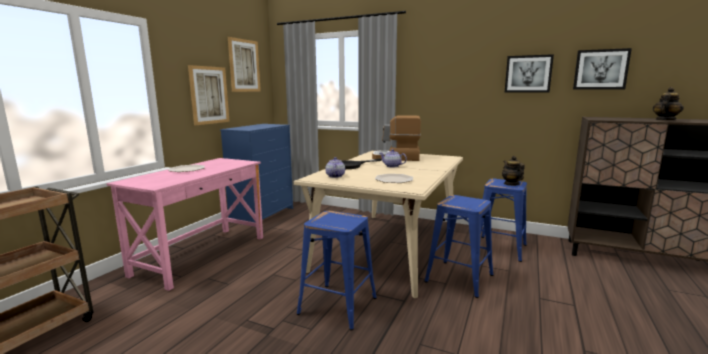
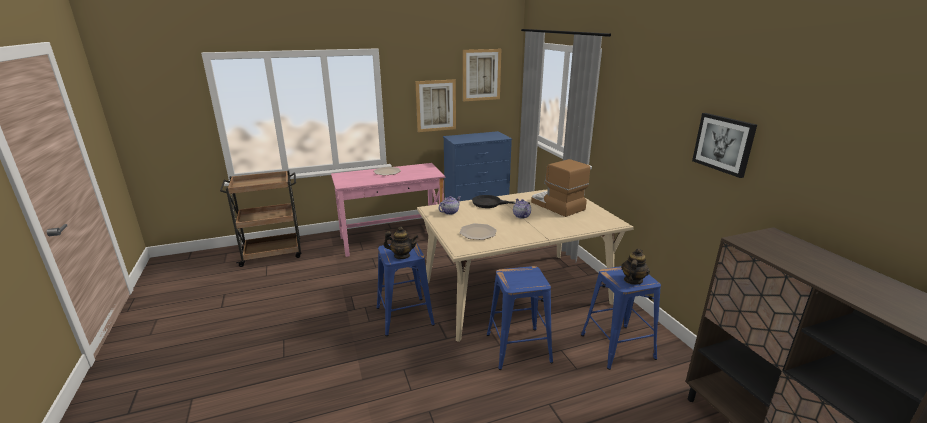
camera: 45 degrees right, 10 degrees up
(600, 69) = (814, 165): picture -> none
(665, 120) = (843, 279): teapot -> teapot (402, 256)

